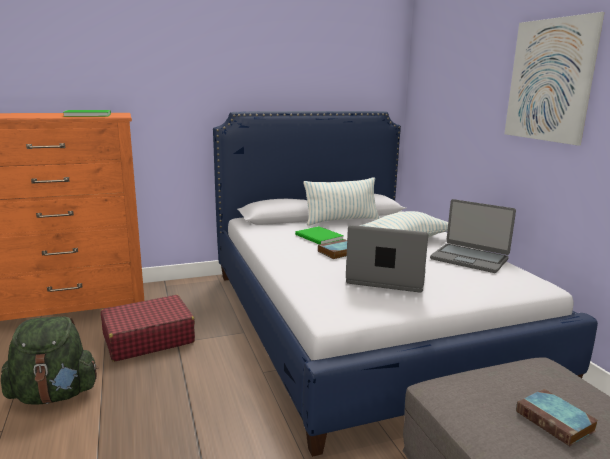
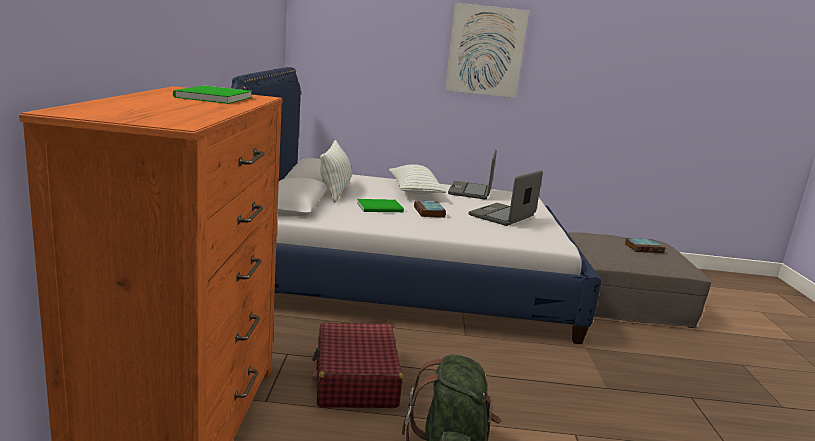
camera: 70 degrees left, 0 degrees up
(469, 259) = (470, 191): laptop -> laptop turned 135 degrees clockwise

